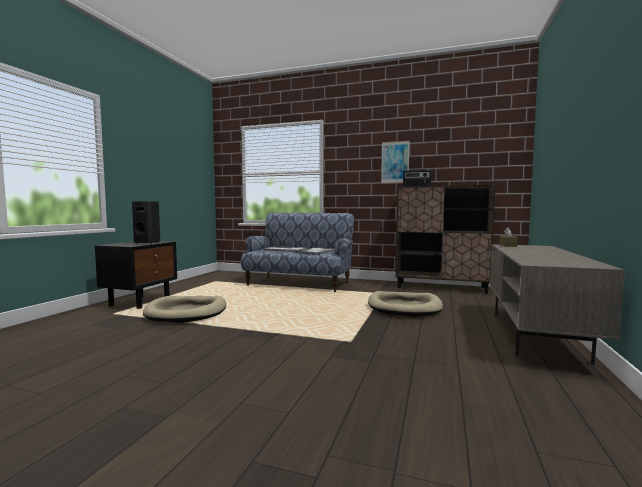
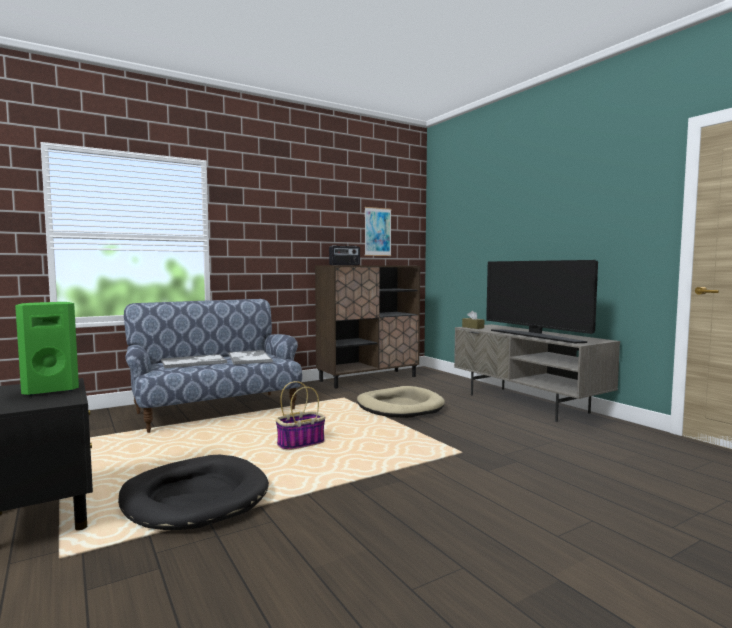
camera: 50 degrees left, 0 degrees up
(148, 243) = (51, 390): black speaker -> green speaker
(187, 312) = (195, 498): beige dog bed -> black dog bed
(285, 307) = (301, 443): none -> basket
(395, 162) = (305, 232): picture -> picture (377, 232)
(525, 255) = (536, 336): none -> television

